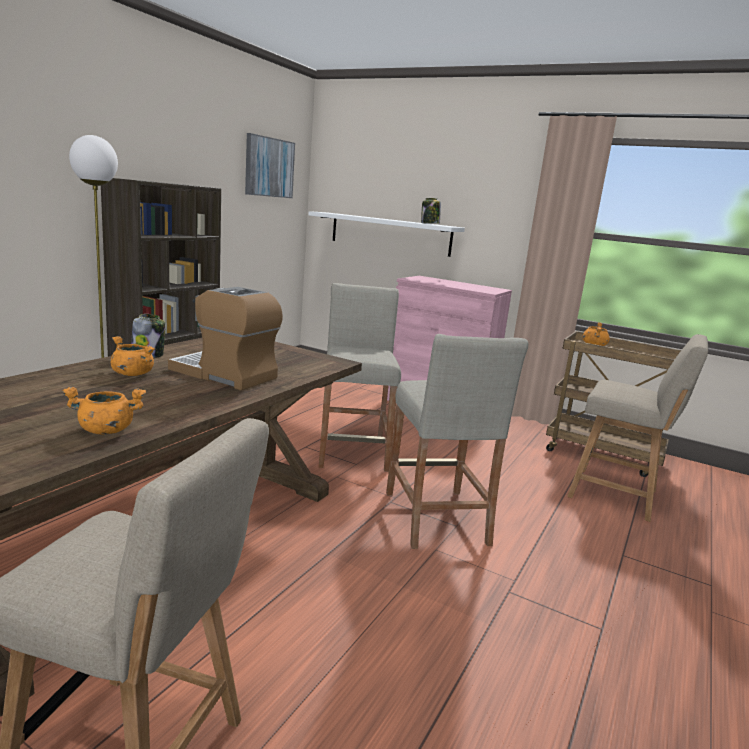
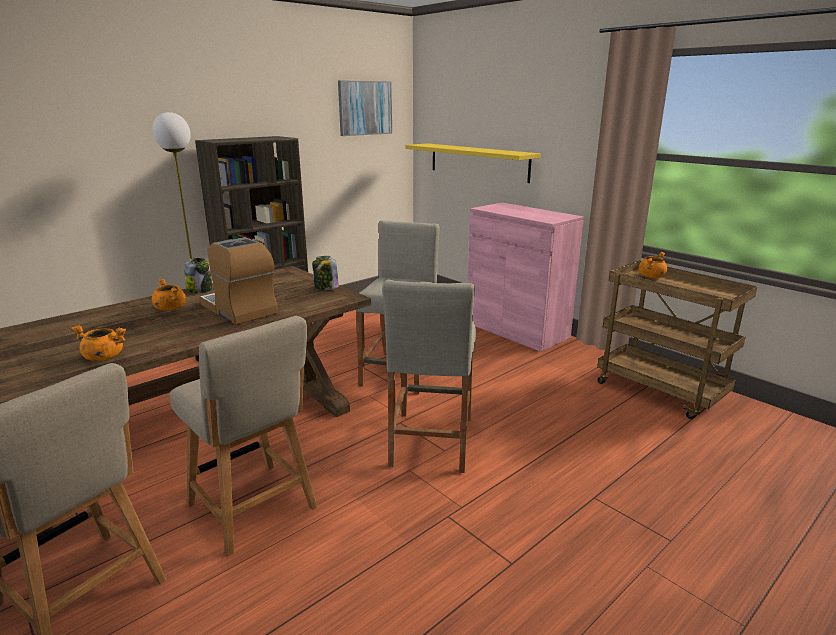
camera: 20 degrees right, 5 degrees up
(390, 234) = (478, 162): white shelf -> yellow shelf
(429, 224) = (506, 152): jar -> jar (326, 288)
(618, 495) = (641, 436): beige chair -> beige chair (255, 509)

